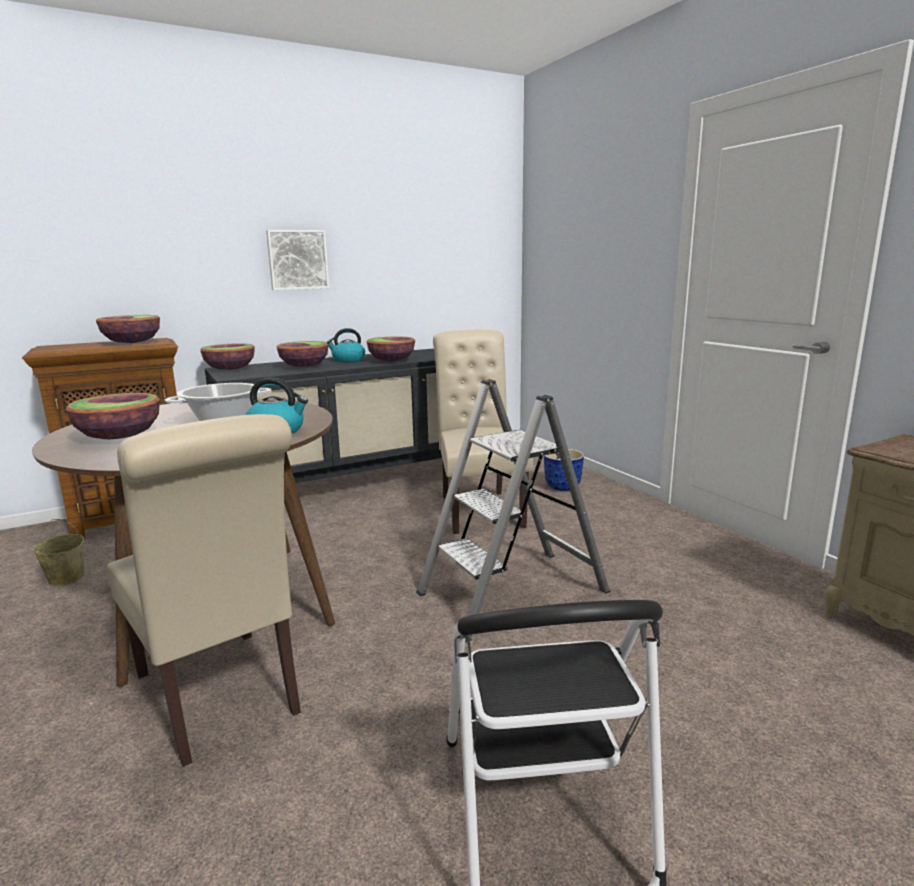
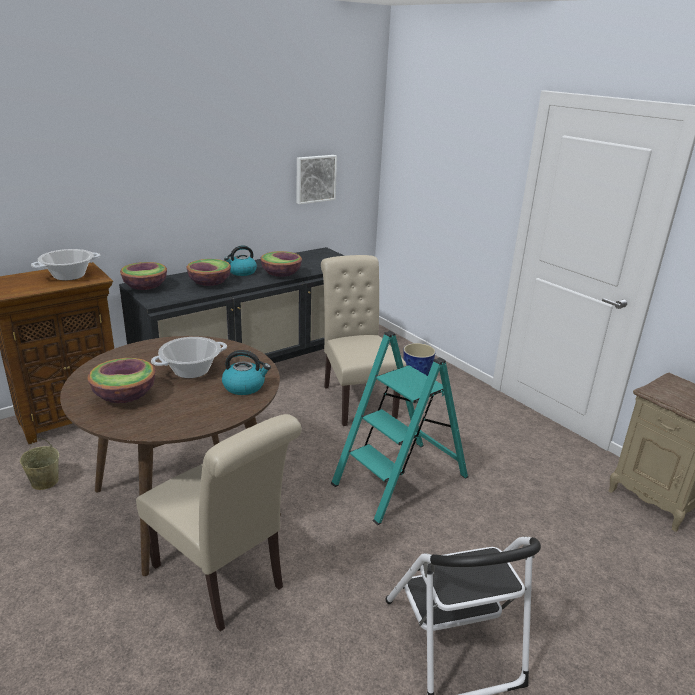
camera: 10 degrees left, 10 degrees up
(132, 343) = (69, 276): bowl -> cooking pot
(297, 260) = (196, 184): picture -> picture (315, 178)
(515, 591) = (402, 479): grey step ladder -> turquoise step ladder

